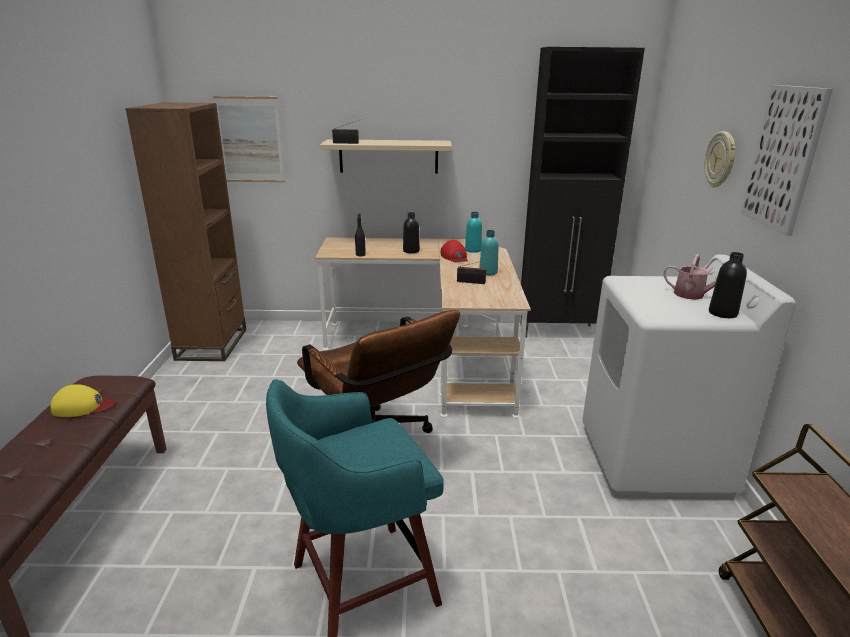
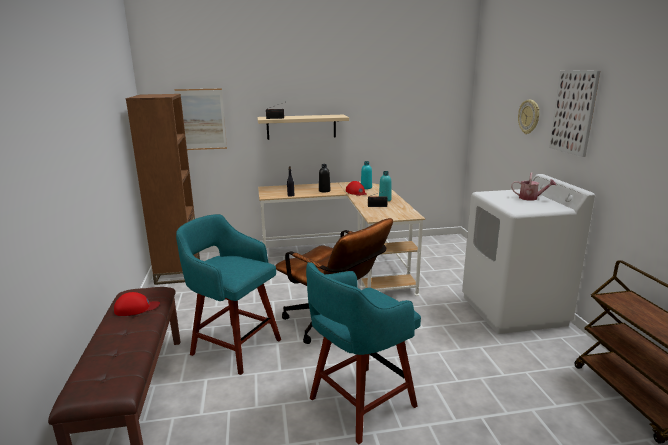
camera: 10 degrees left, 5 degrees down
(83, 406) = (136, 308): yellow cap -> red cap
(231, 465) = (234, 346): none -> turquoise stool
(559, 331) = (423, 241): black cabinet -> none
(722, 313) = (553, 206): black bottle -> none

